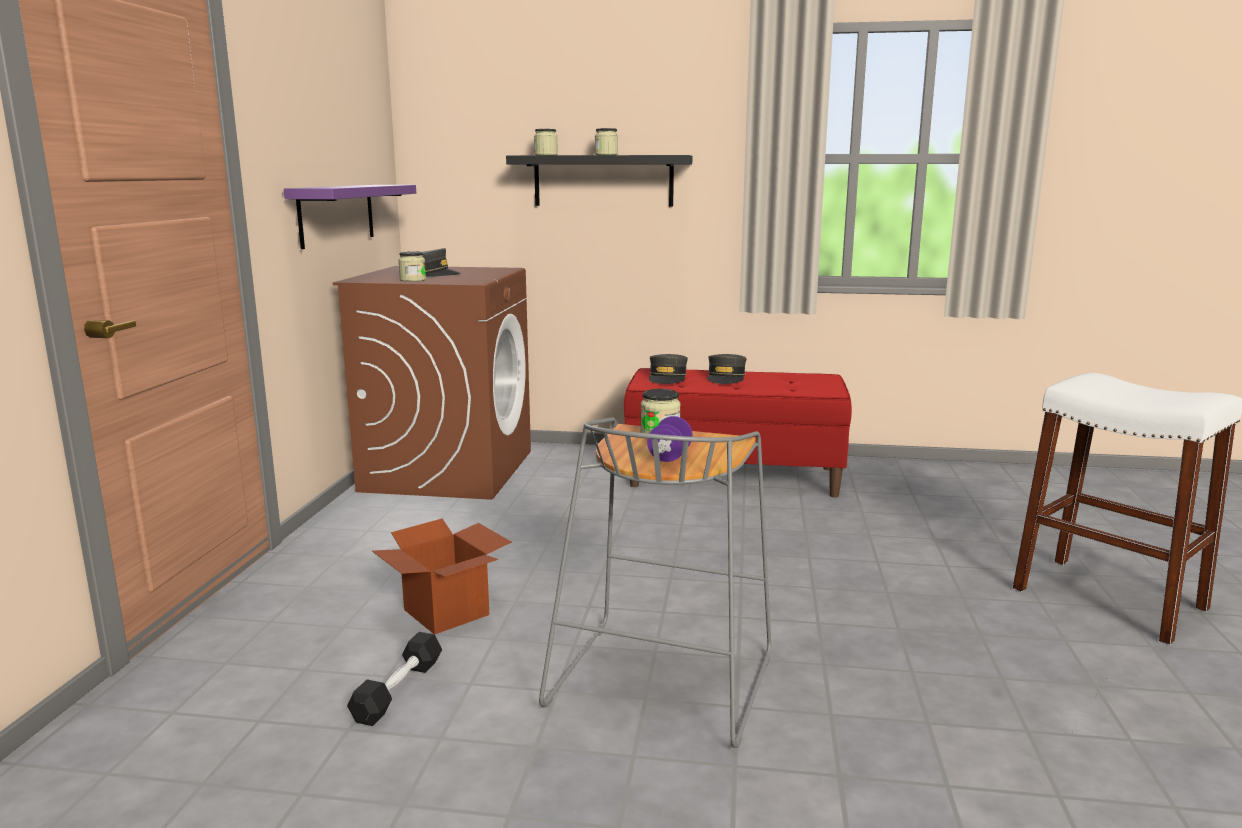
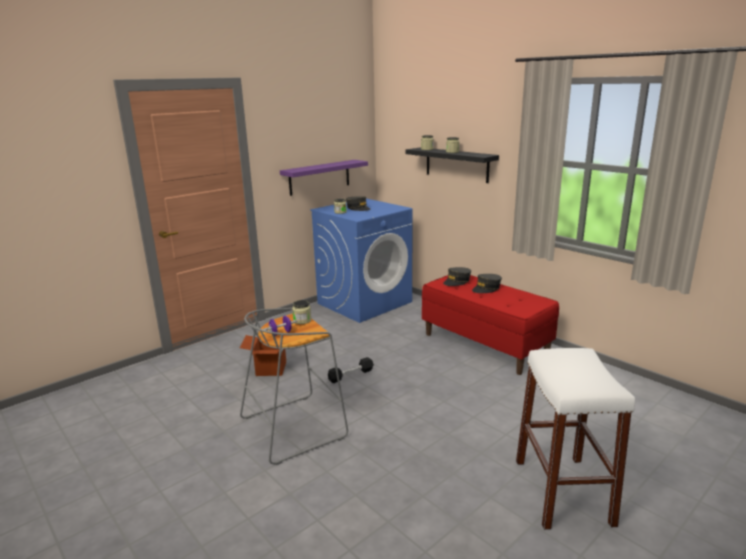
camera: 40 degrees right, 5 degrees up
(398, 690) = (218, 392): black dumbbell -> black dumbbell (351, 375)
(448, 470) = (364, 302): brown washing machine -> blue washing machine

